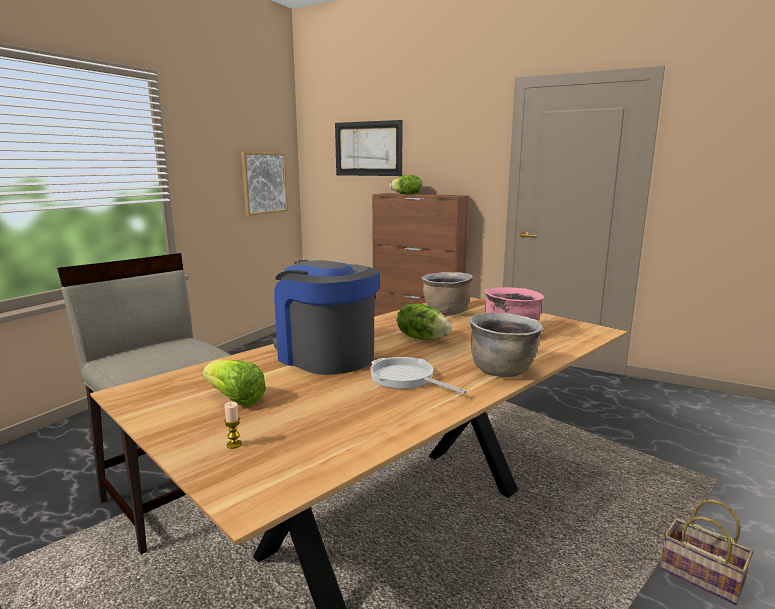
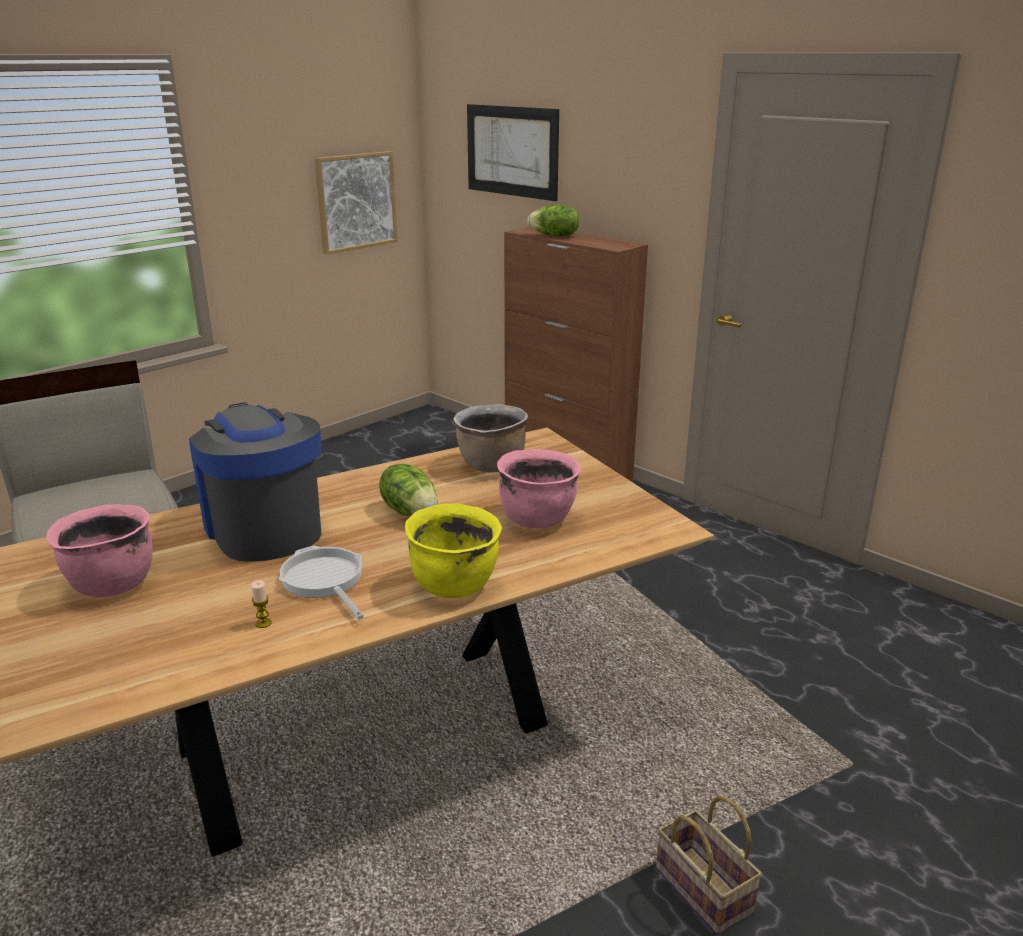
camera: 15 degrees right, 10 degrees up
(234, 399) = (111, 584): lettuce -> pink cooking pot
(234, 444) = (64, 648): candle -> candle (263, 623)
(502, 371) = (455, 585): brown cooking pot -> yellow cooking pot

